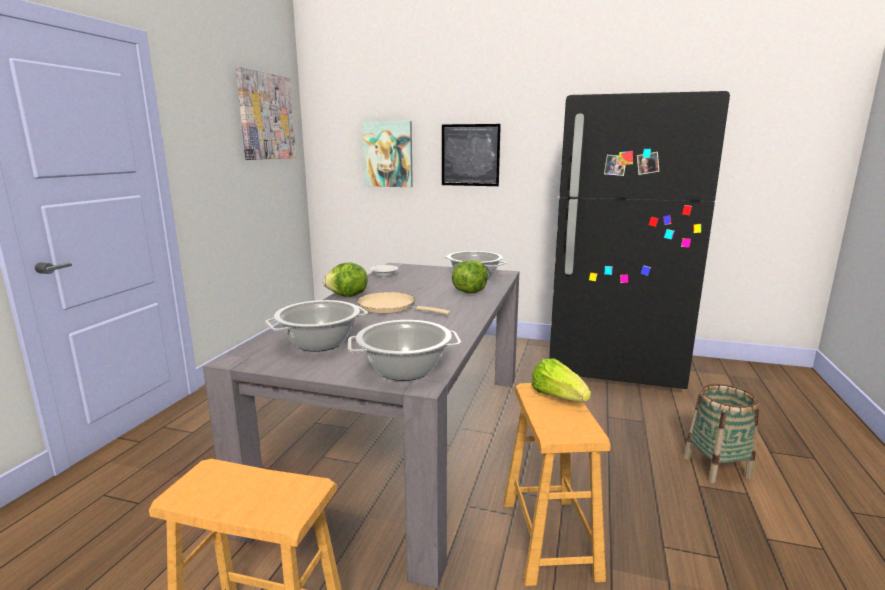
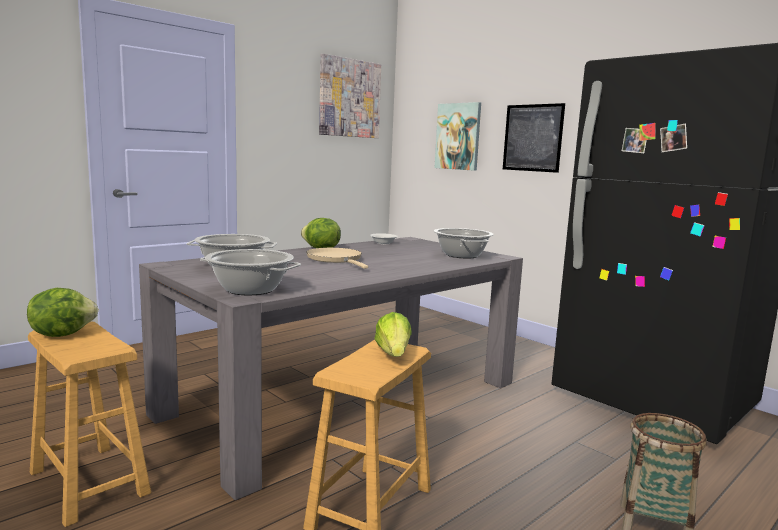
camera: 30 degrees right, 5 degrees down
(469, 292) = (430, 262): lettuce -> lettuce (62, 334)

